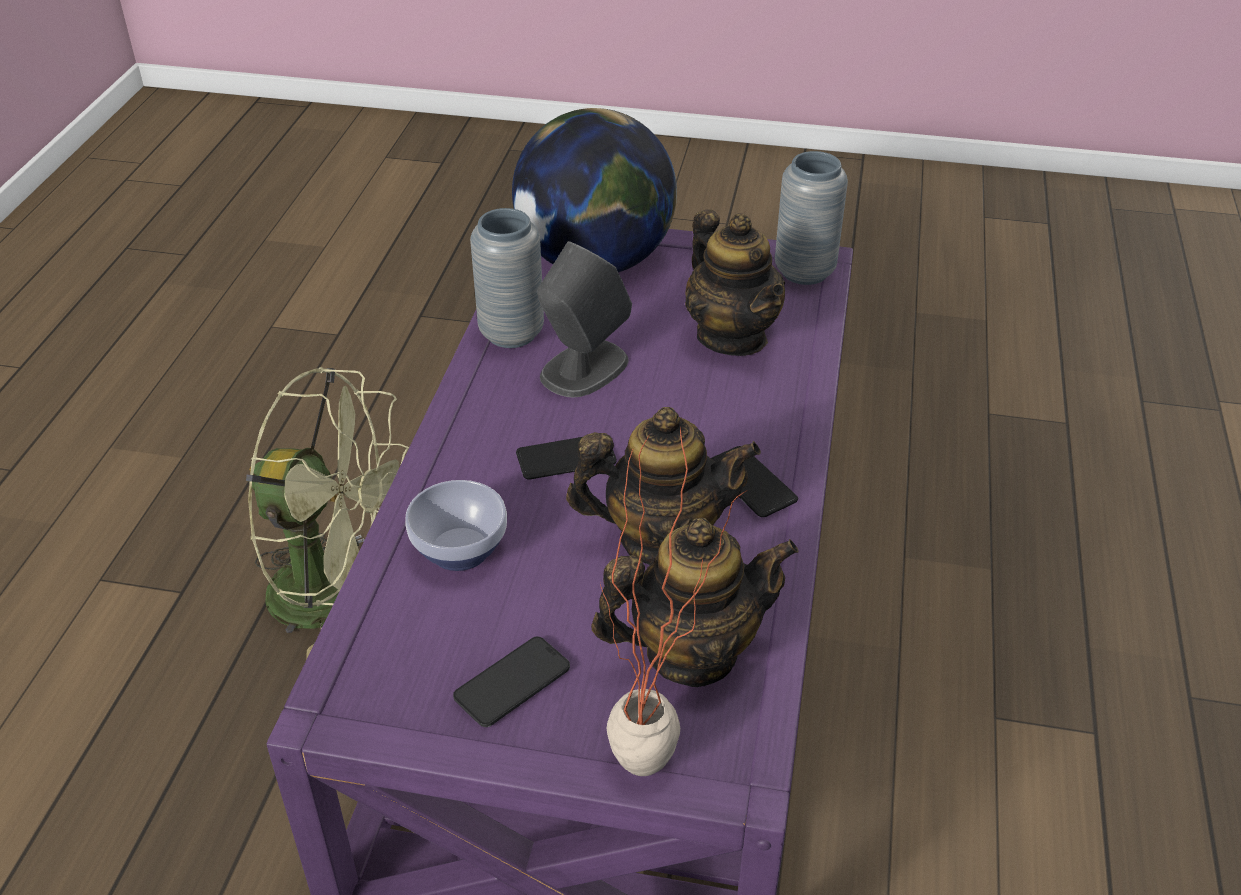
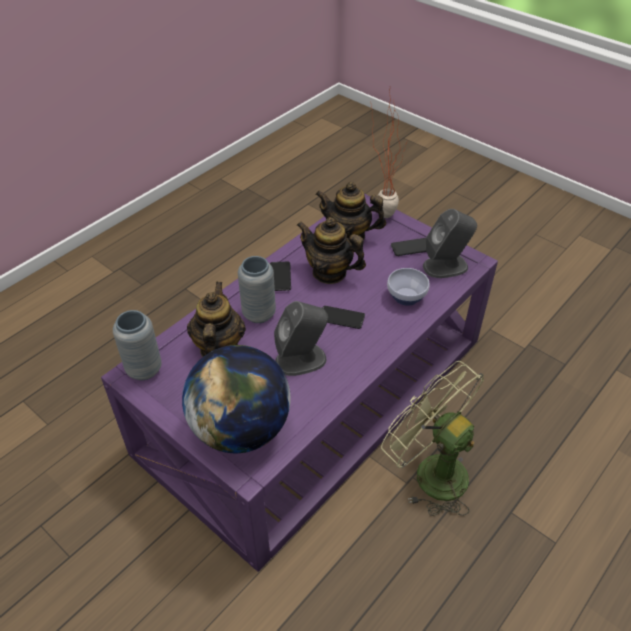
camera: 150 degrees left, 5 degrees up
(399, 661) = (446, 266): none -> grey speaker
(511, 333) = (322, 395): grey vase -> grey vase (259, 314)

